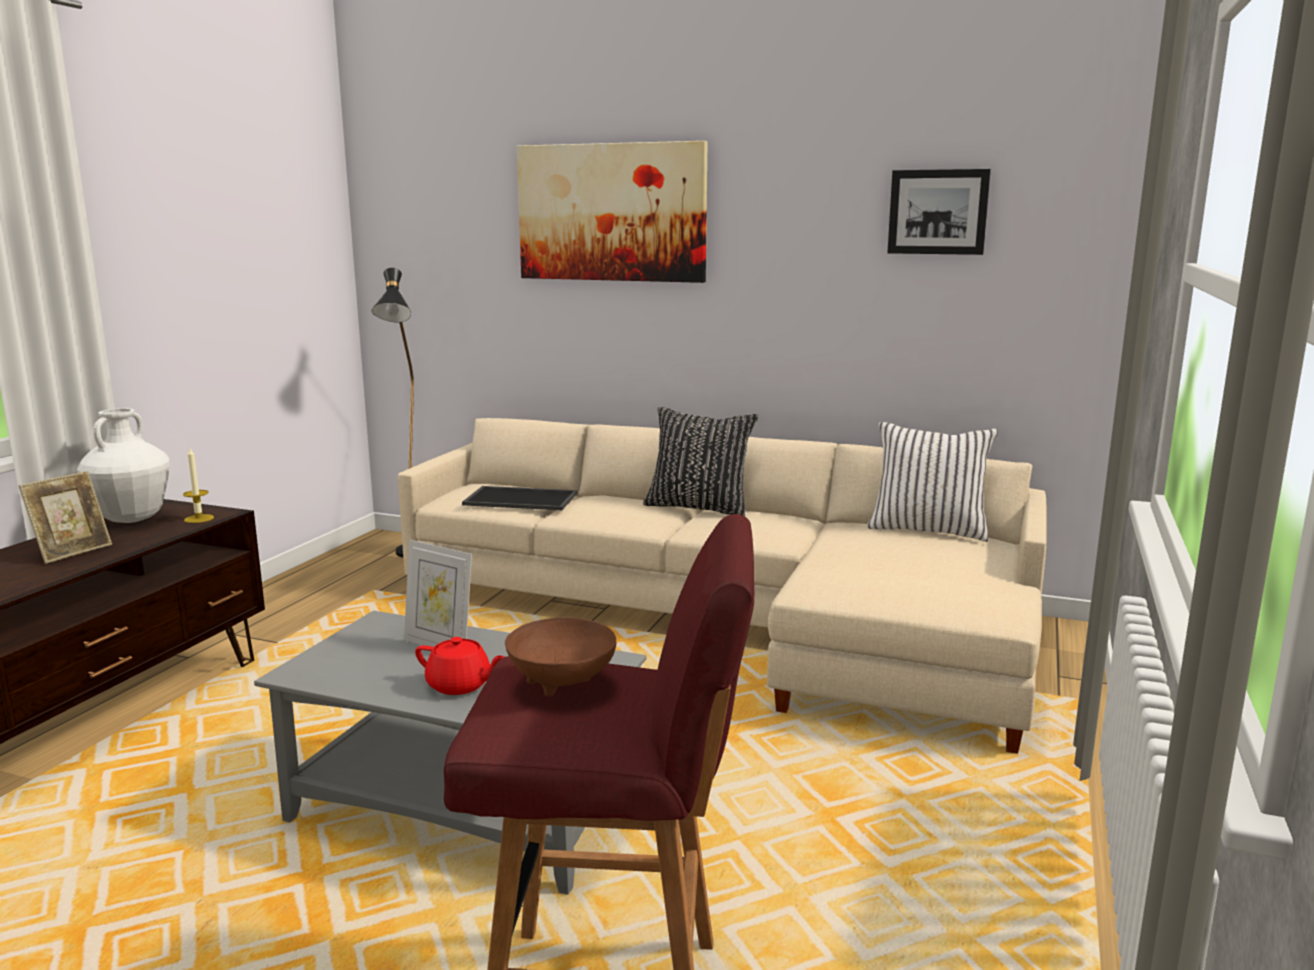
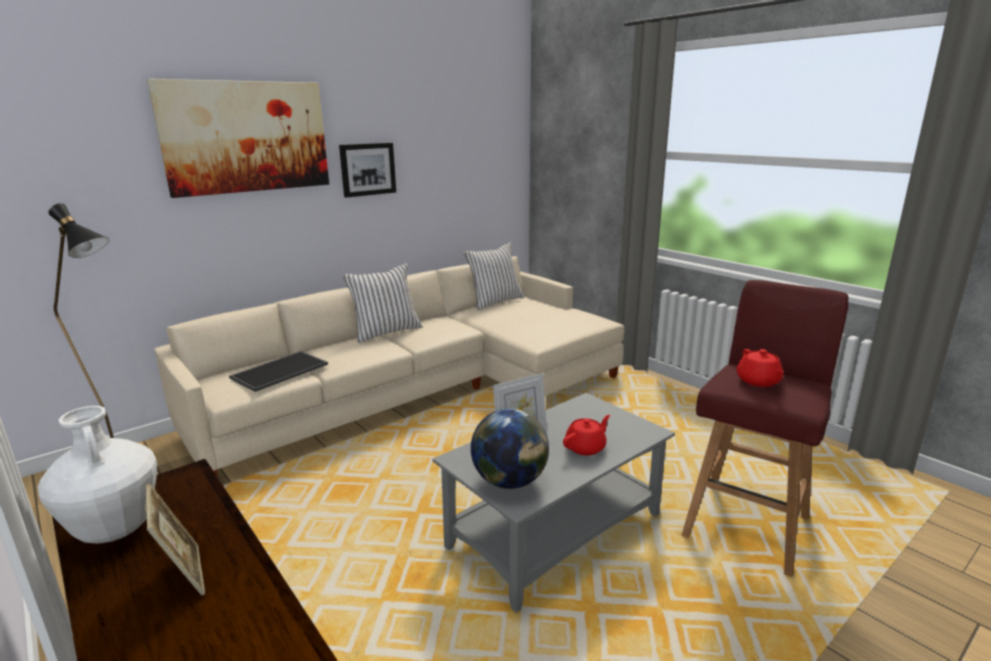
camera: 60 degrees left, 5 degrees up
(199, 518) = (185, 488): candle -> none
(341, 658) = (510, 481): none -> globe
(562, 684) = (758, 381): brown bowl -> red teapot
(699, 507) = (386, 332): black pillow -> white pillow
(938, 212) = (450, 130): picture -> picture (367, 169)

